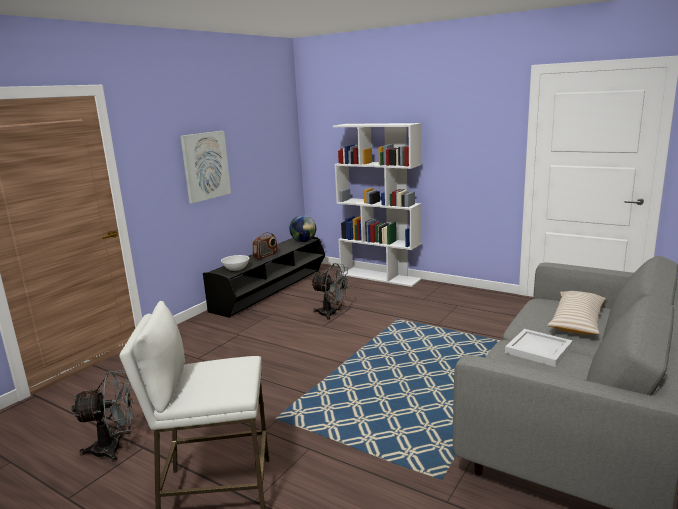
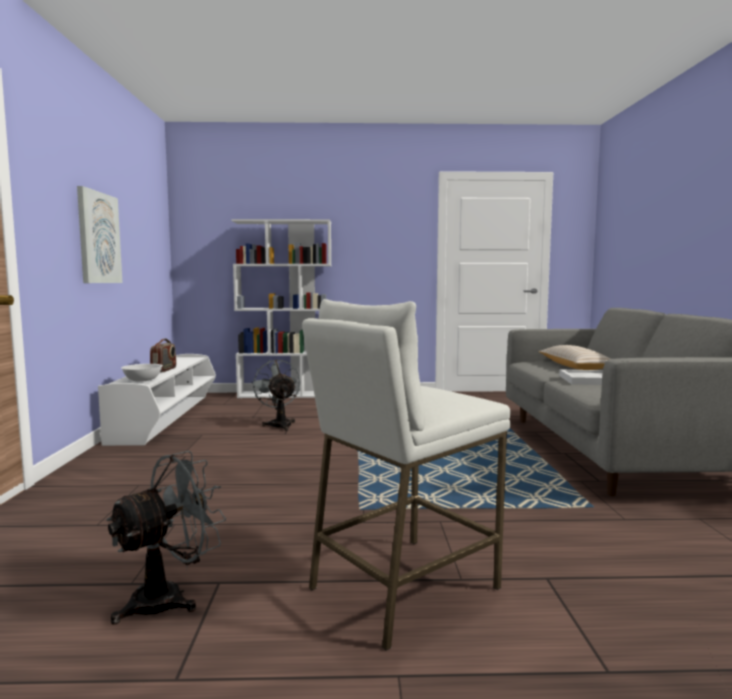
camera: 35 degrees left, 10 degrees down
(272, 290) = (168, 417): black tv stand -> white tv stand
(303, 241) = (191, 359): globe -> none
(332, 314) = (279, 424): grey fan -> grey fan turned 105 degrees counterclockwise

